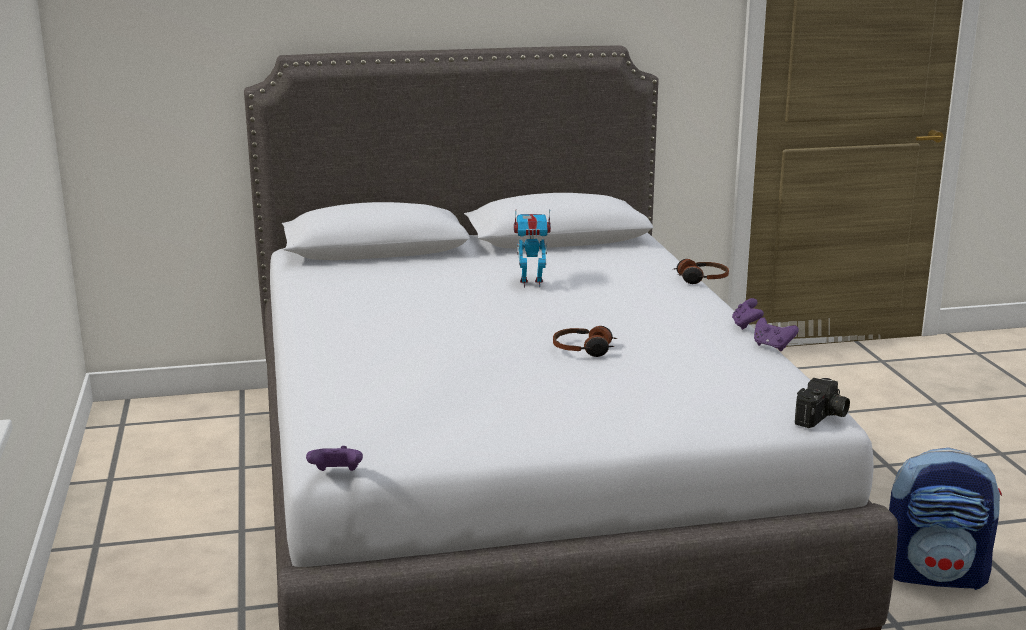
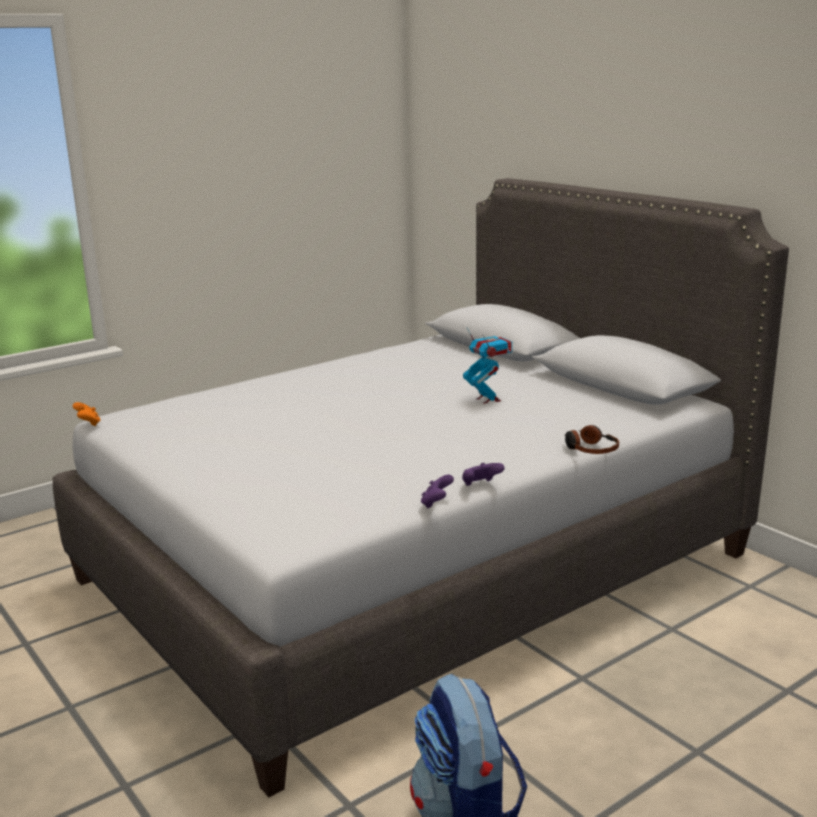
camera: 65 degrees right, 0 degrees up
(336, 474) = (88, 424): purple game controller -> orange game controller
(584, 349) = (355, 441): headphones -> none
(822, 417) = (277, 546): camera -> none

